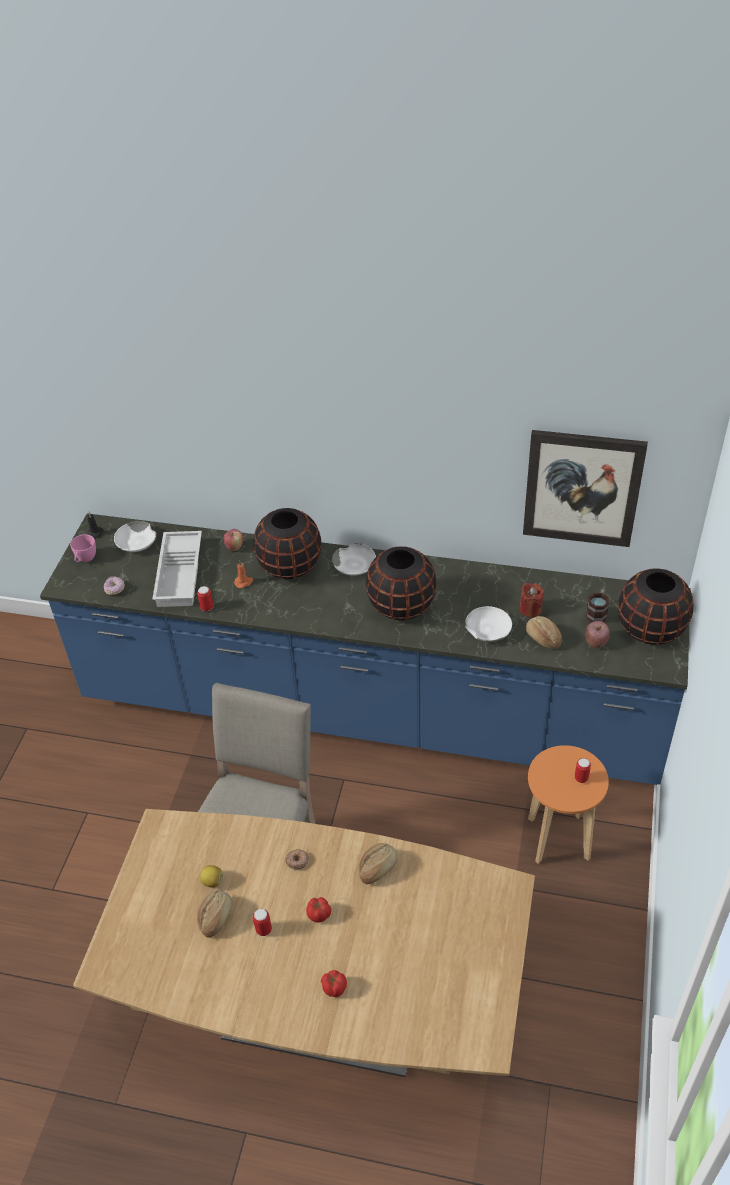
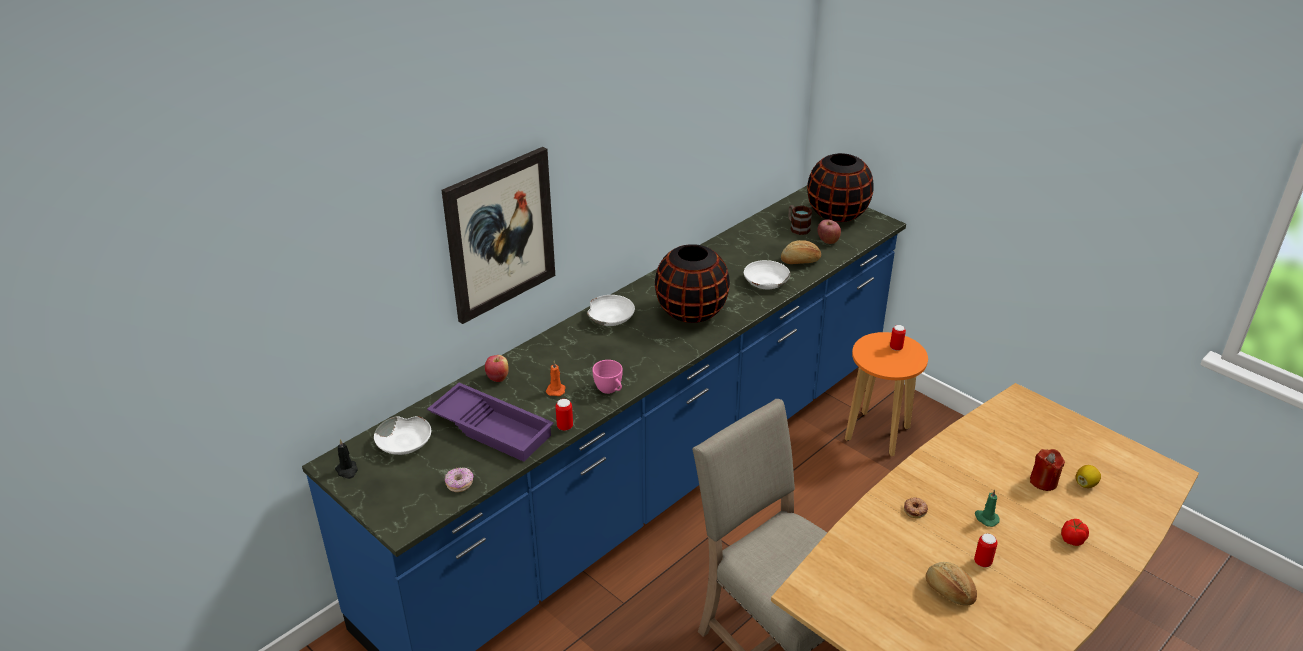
camera: 60 degrees left, 10 degrees down
(85, 559) = (381, 492): pink cup -> pink cup (610, 390)
(181, 574) = (493, 427): white tray -> purple tray
(212, 881) = (902, 577): lemon -> lemon (1085, 484)
(290, 566) = (567, 353): black vase -> none
(319, 914) = (986, 518): tomato -> green candle
(377, 868) = (955, 463): bread -> none
(530, 609) = (762, 253): red candle -> red candle (1043, 481)
(582, 488) = (741, 126): picture -> picture (500, 234)

